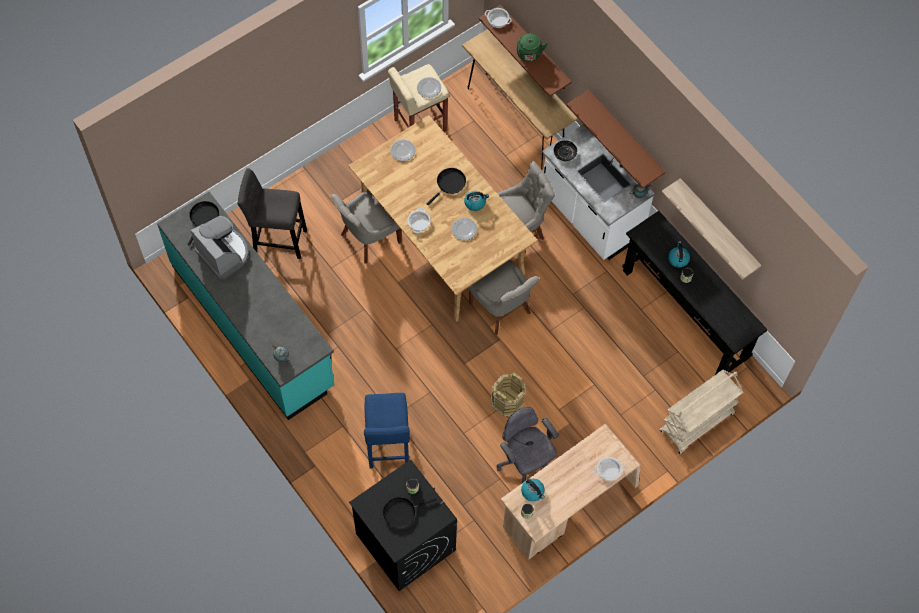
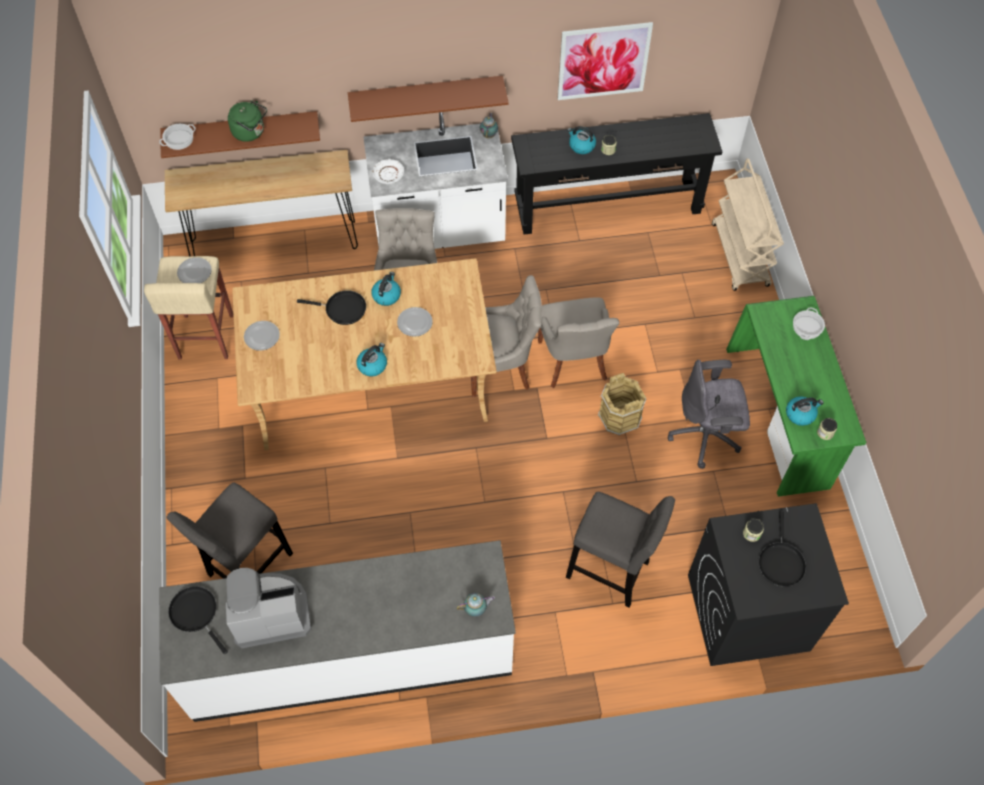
camera: 60 degrees left, 5 degrees down
(253, 325) = (350, 655): turquoise counter -> white counter
(368, 238) = (317, 461): grey chair -> grey chair (573, 361)
(388, 447) = (611, 573): blue stool -> grey stool
(418, 222) = (372, 365): cooking pot -> kettle
(449, 184) = (342, 309): black frying pan -> black frying pan turned 120 degrees clockwise
(565, 153) = (389, 175): black plate -> white plate
(568, 505) = (780, 418): beige desk -> green desk
(718, 227) = (603, 61): shelf -> picture

